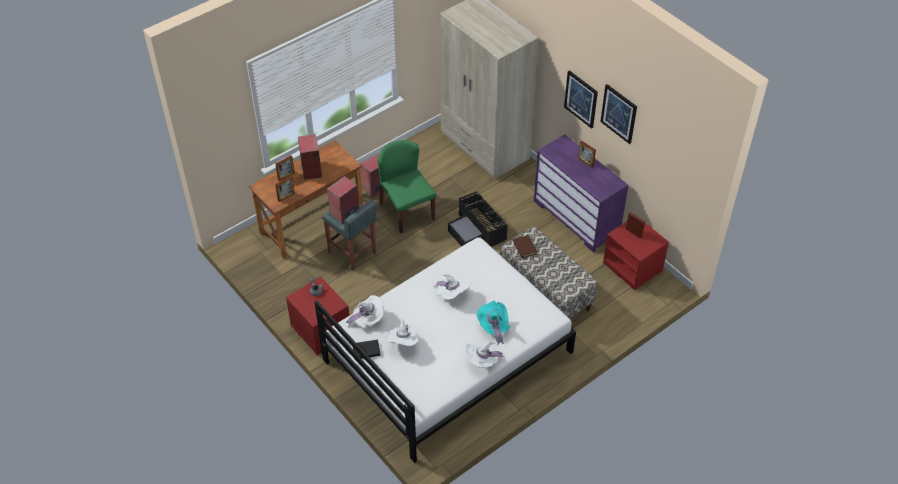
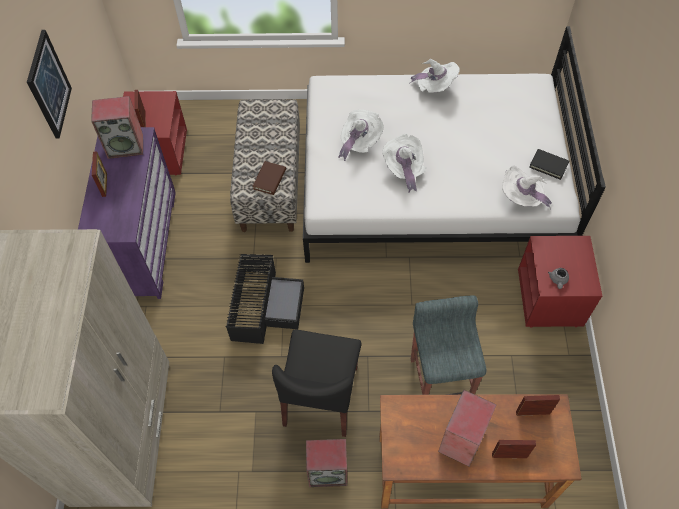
camera: 140 degrees left, 10 degrees up
(344, 213) = (454, 349): speaker -> speaker (126, 145)
(403, 343) = (502, 148): white hat -> white hat (359, 142)
(406, 211) = (321, 397): green chair -> black chair
(493, 327) = (393, 111): turquoise hat -> none
(581, 99) = (41, 172): picture -> none

